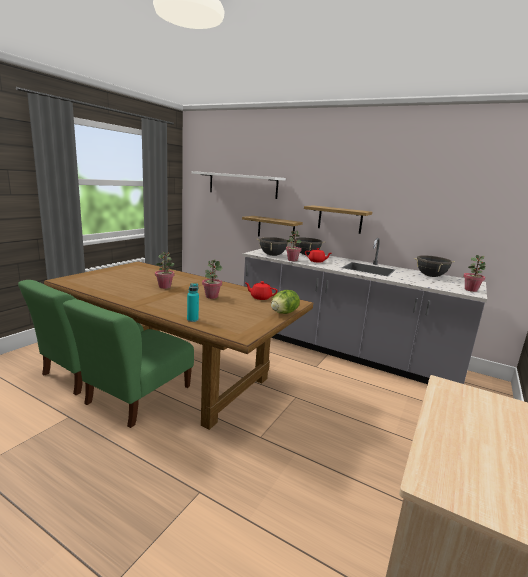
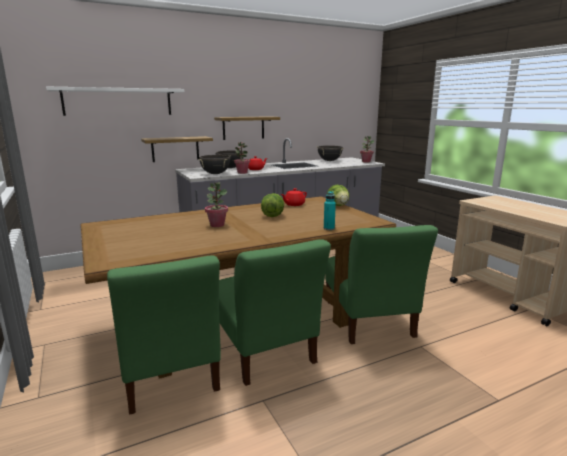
camera: 55 degrees left, 0 degrees up
(211, 296) = (272, 215): potted plant -> lettuce
(228, 441) = (369, 321): none -> green chair

